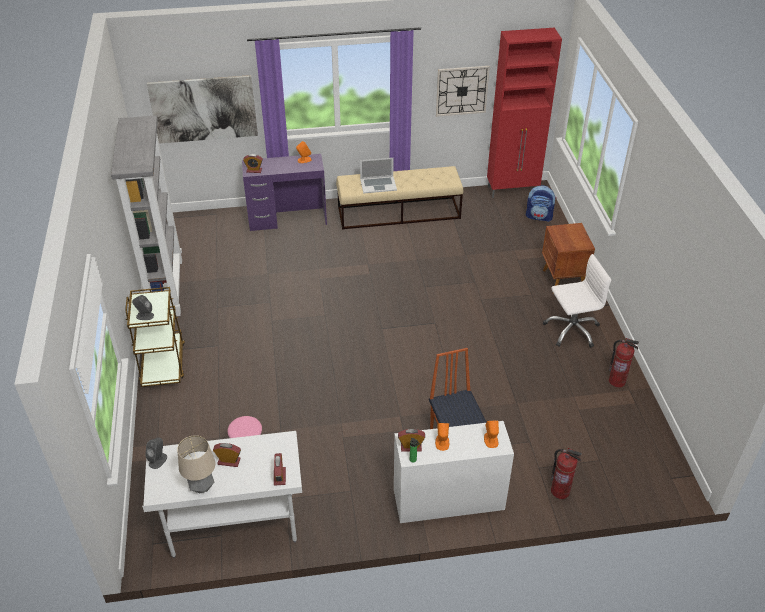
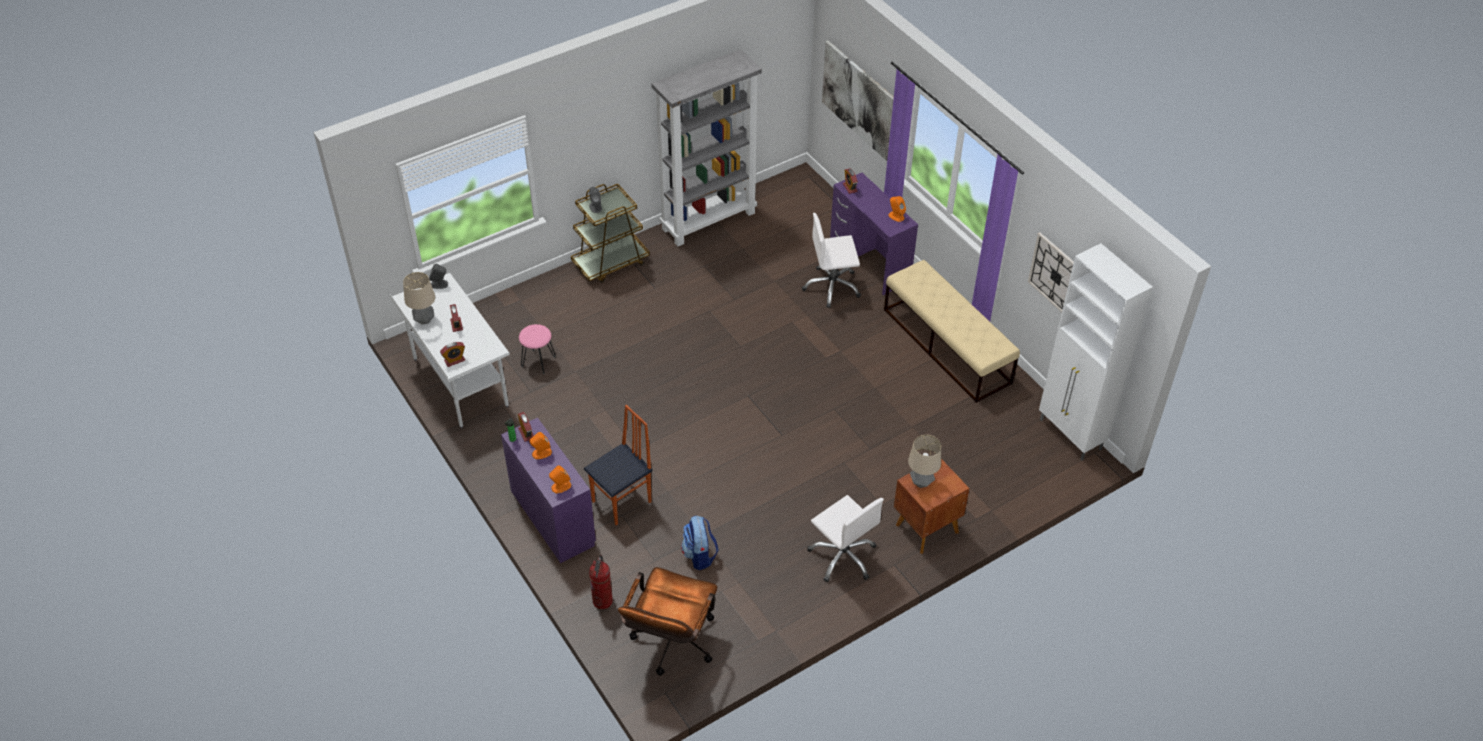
camera: 65 degrees right, 5 degrees up
(298, 246) = (832, 287): none -> white office chair
(378, 184) = (930, 296): laptop -> none
(448, 500) = (552, 517): white desk -> purple desk
(513, 190) = (1070, 435): red cabinet -> white cabinet
(539, 216) = (1034, 475): backpack -> backpack (699, 555)
(566, 241) = (921, 482): none -> table lamp
(617, 381) = (783, 616): fire extinguisher -> none
(623, 459) = (671, 645): none -> brown office chair

